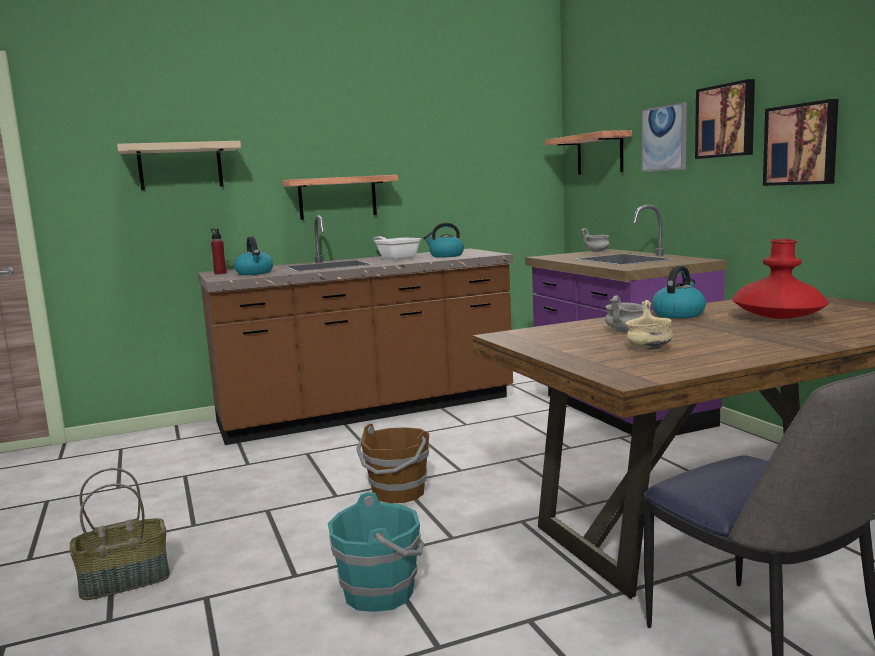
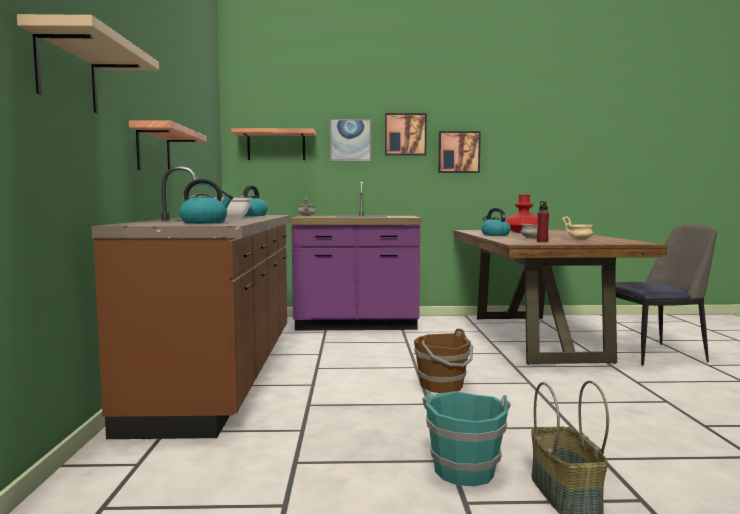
camera: 70 degrees left, 5 degrees down
(220, 273) = (155, 224): red bottle -> red bottle (542, 241)
(381, 592) = (602, 406): turquoise bucket -> turquoise bucket (464, 469)

